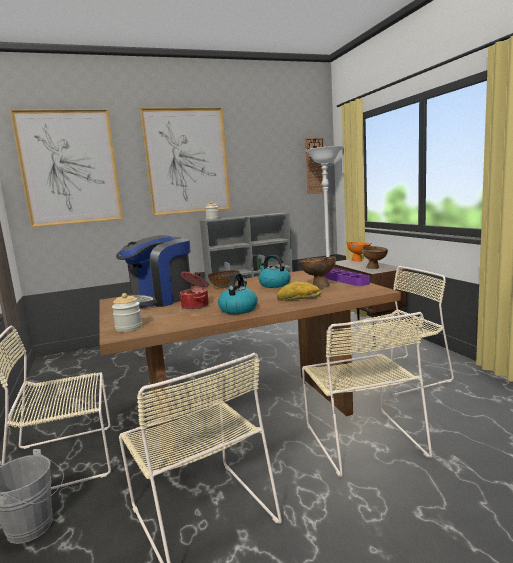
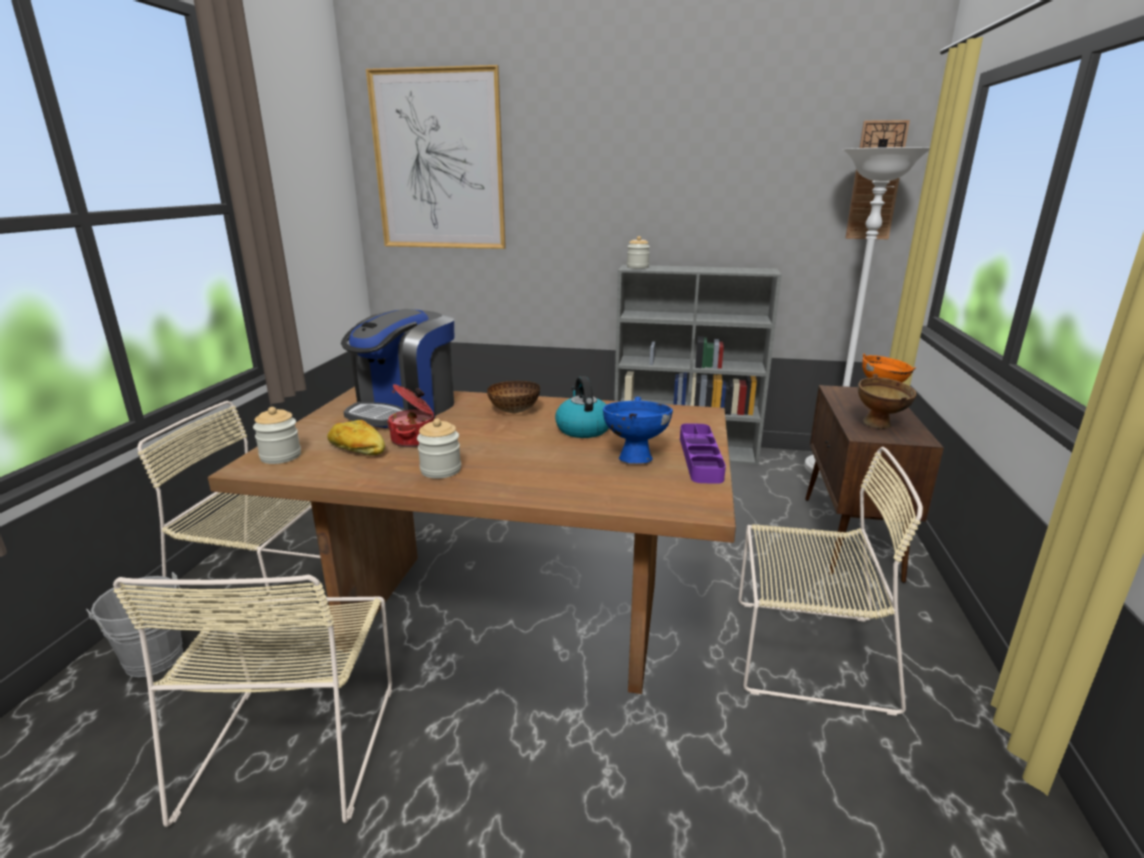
camera: 30 degrees right, 10 degrees up
(159, 299) = (405, 409): coffee machine -> coffee machine turned 45 degrees counterclockwise
(187, 161) = (616, 159): picture -> none
(238, 309) = (441, 470): kettle -> jar
(299, 299) = (552, 479): bread -> bread (357, 450)
(318, 286) = (635, 456): brown bowl -> blue bowl
(362, 438) = (605, 746): beige chair -> none

